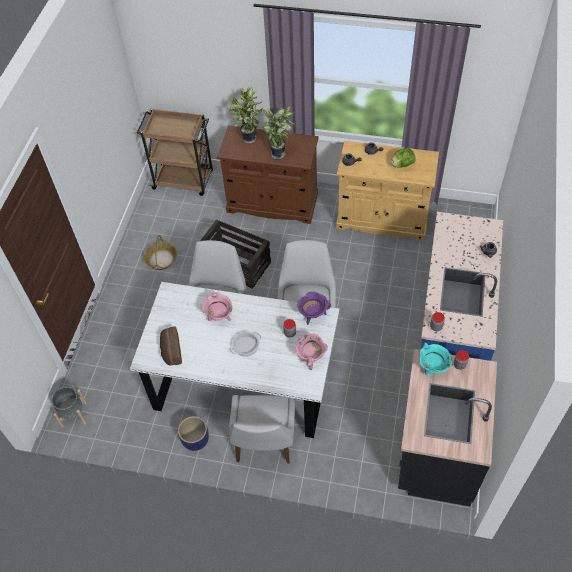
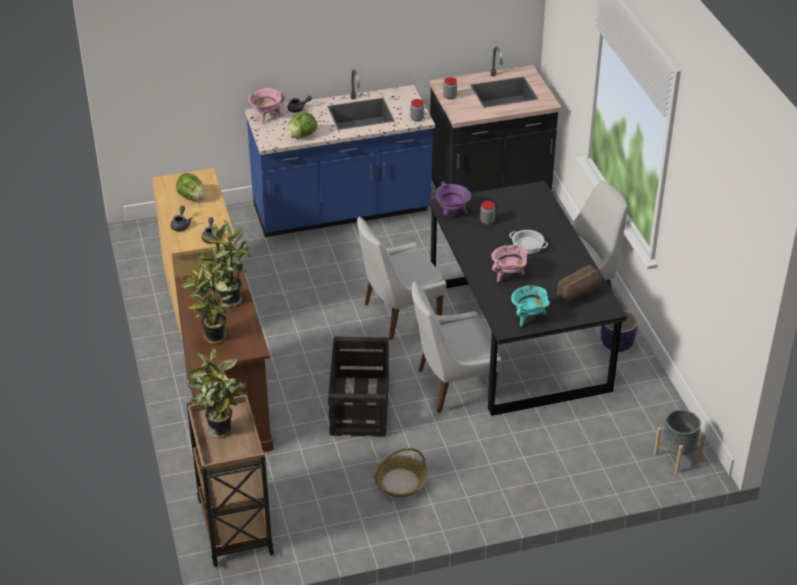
camera: 120 degrees left, 15 degrees down
(176, 126) = (222, 432): none -> potted plant
(243, 381) = (519, 335): white dining table -> black dining table
(311, 358) = (504, 199): pink cooking pot -> pink cooking pot (266, 116)
(432, 368) = (466, 109): turquoise cooking pot -> turquoise cooking pot (528, 317)
(445, 242) = (302, 136): none -> lettuce

